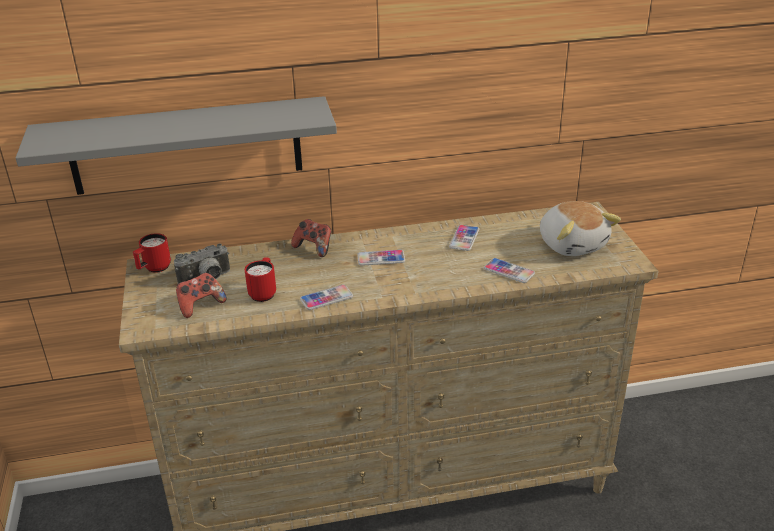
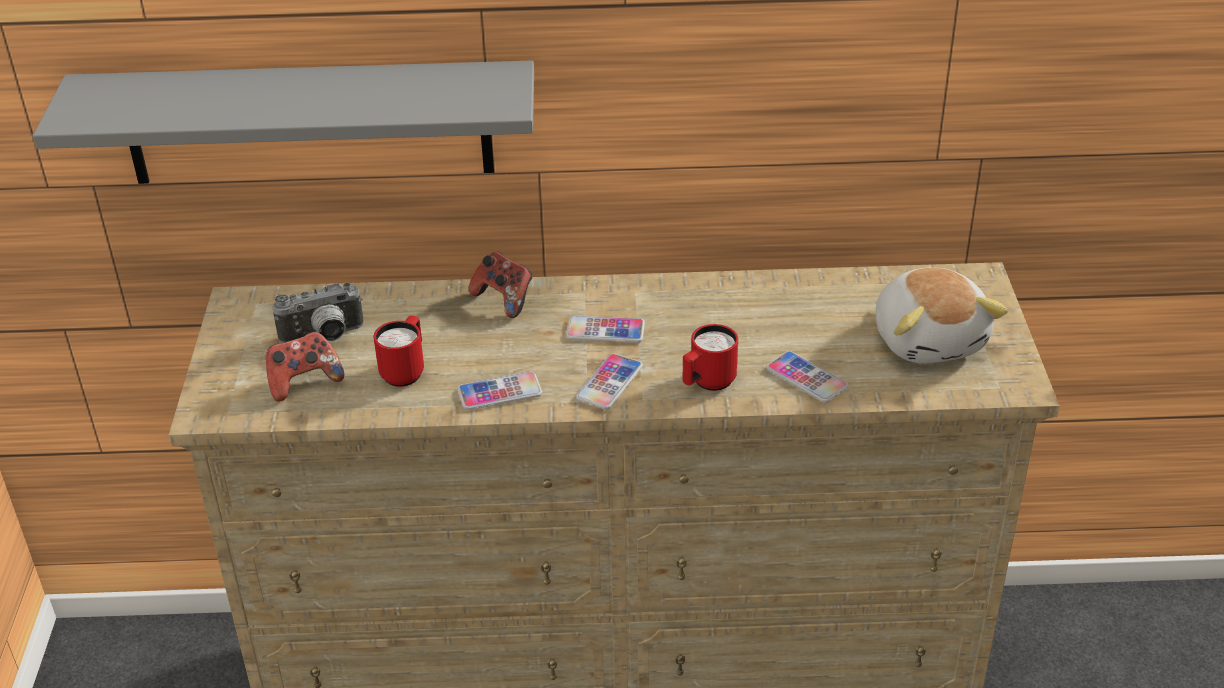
camera: 10 degrees right, 5 degrees up
(154, 269) = (249, 309): red mug -> red mug (707, 383)
(464, 238) = (751, 309): phone -> phone (609, 383)

